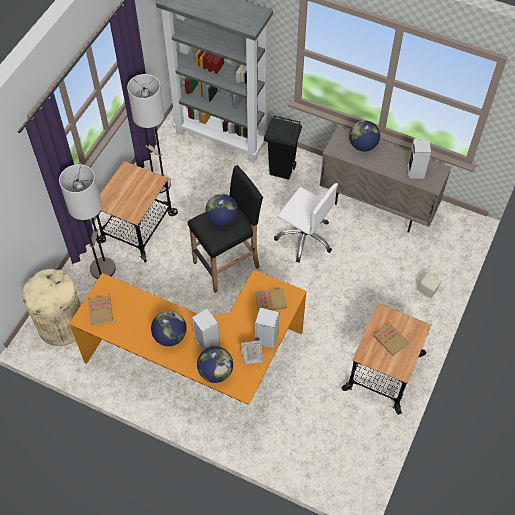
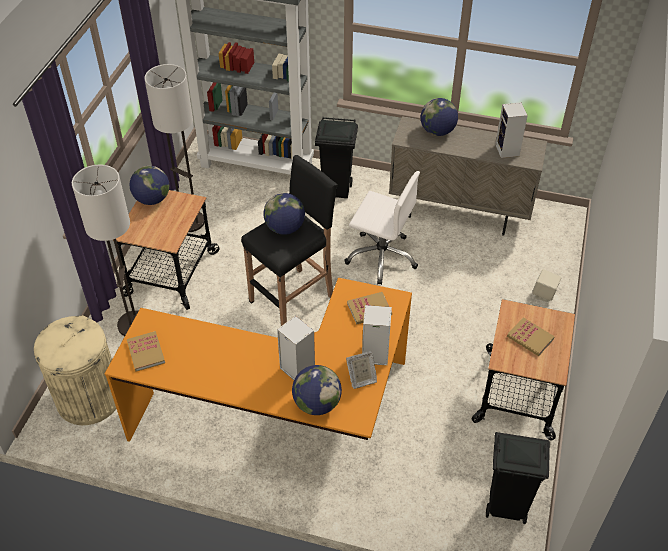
camera: 10 degrees left, 10 degrees down
(170, 336) = (246, 369): globe -> globe (152, 199)
(349, 460) = (505, 507): none -> black trash can

